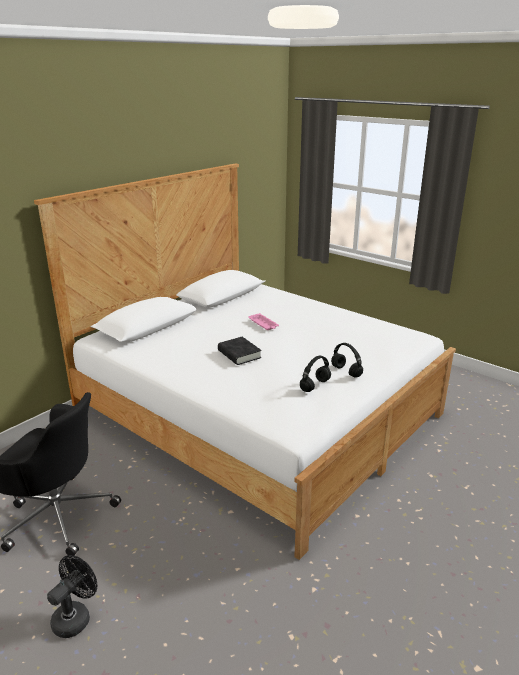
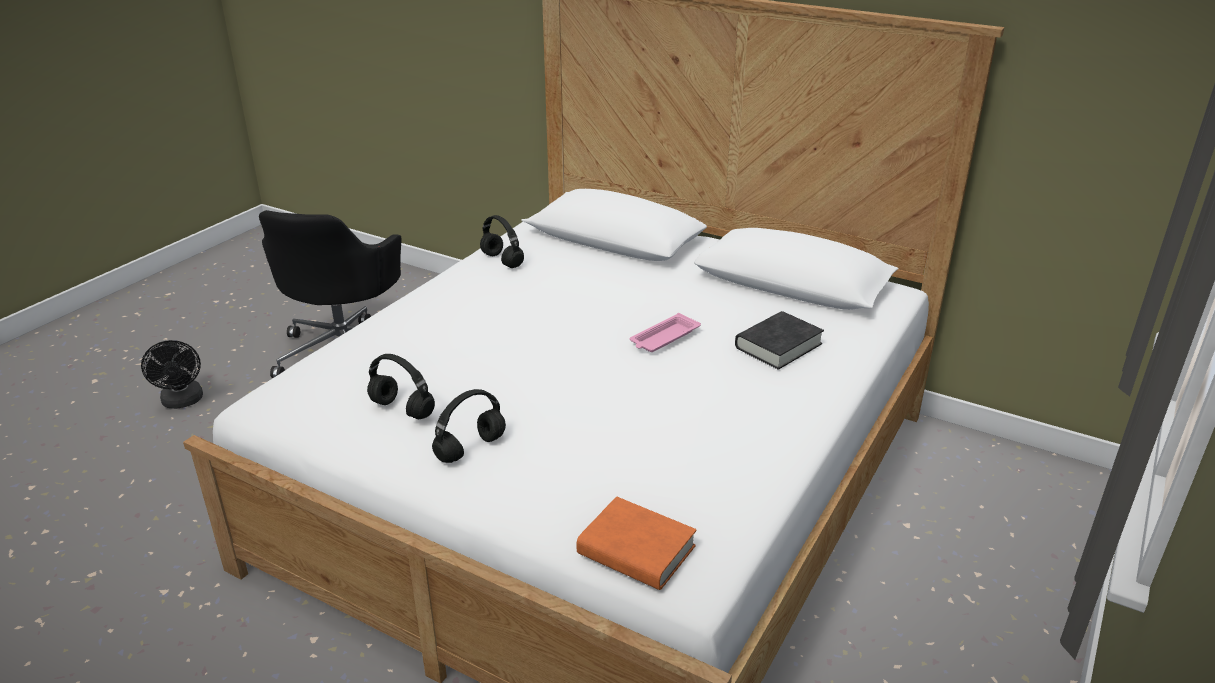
camera: 80 degrees right, 5 degrees up
(75, 617) = (183, 402): black fan -> black fan turned 45 degrees clockwise
(154, 357) = (503, 261): none -> black headphones
(239, 354) = (520, 325): black book -> black book (778, 346)
(411, 343) = (636, 551): none -> orange book

